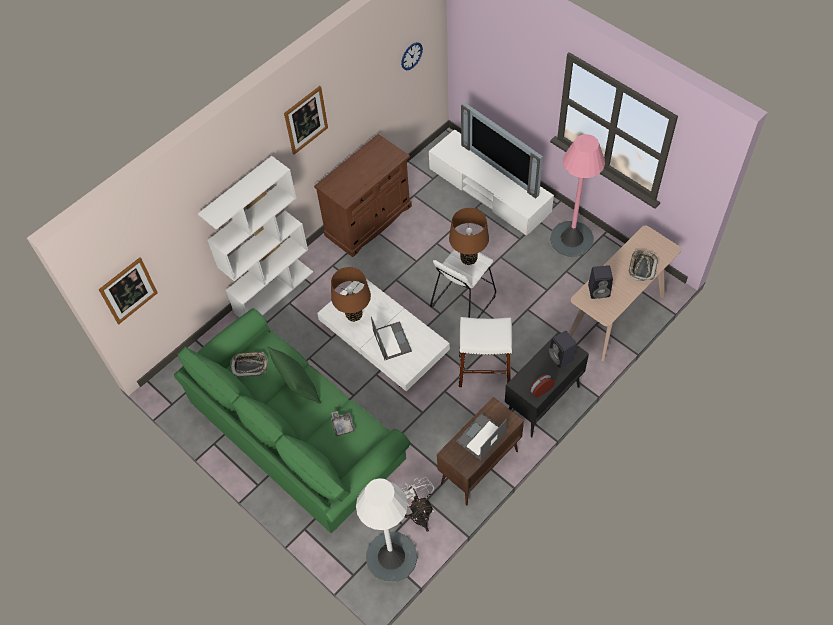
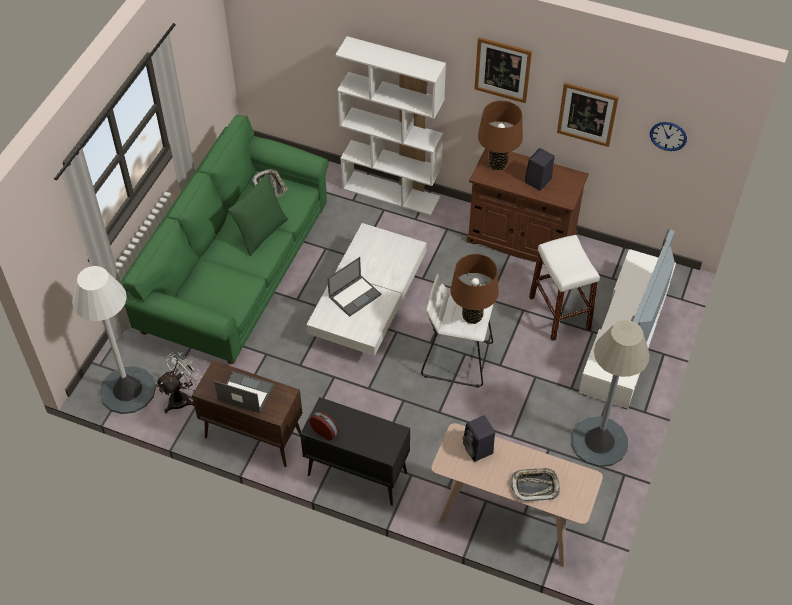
camera: 65 degrees right, 5 degrees down
(128, 290) = (259, 36): picture -> picture (587, 114)
(342, 425) = (230, 281): grey tray -> none
(354, 315) = (372, 253): brown table lamp -> brown table lamp (497, 164)
(484, 371) = (374, 406): white stool -> white stool (559, 313)
(561, 358) = (375, 440): black speaker -> black speaker (537, 181)
(571, 239) = (599, 442): pink floor lamp -> grey floor lamp

